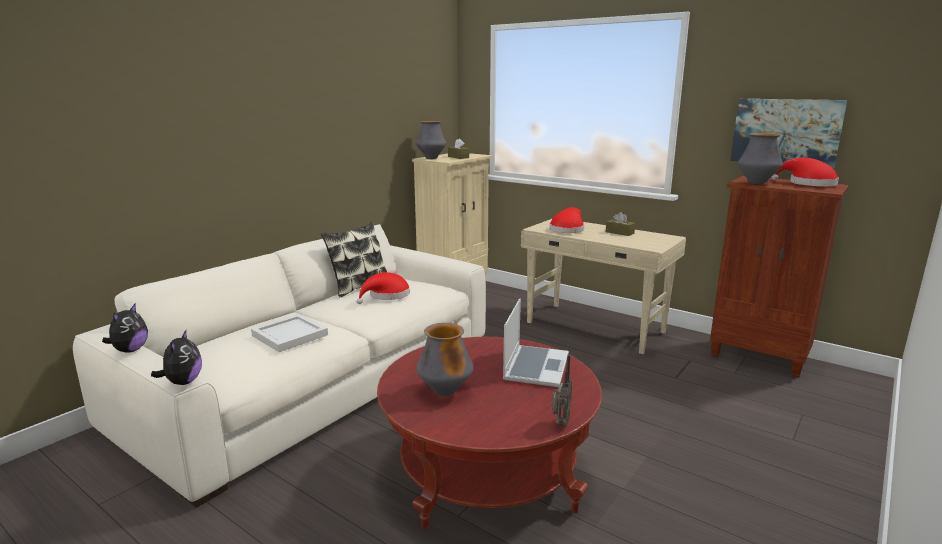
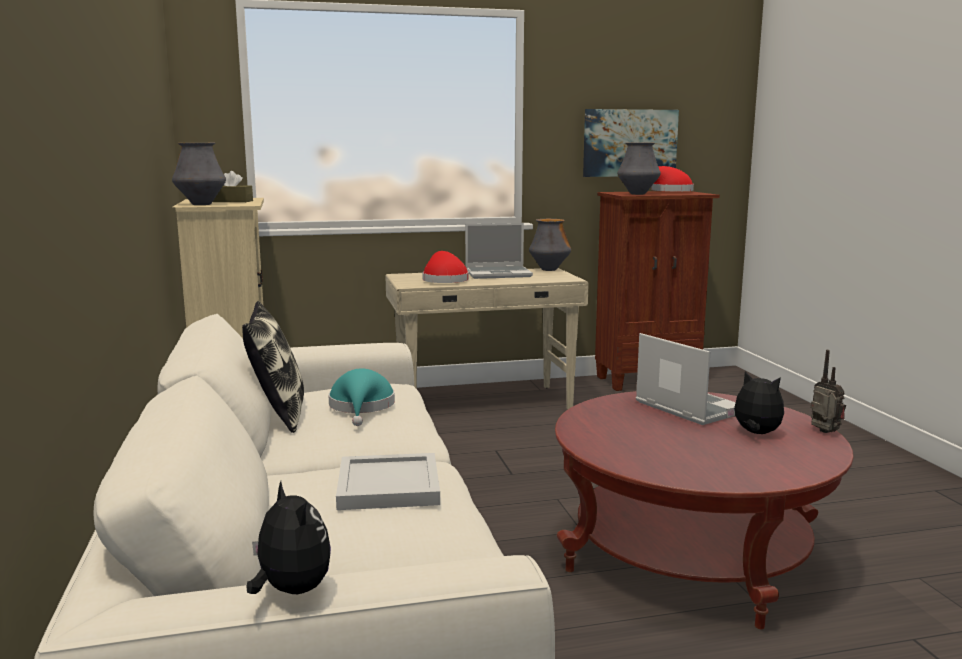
camera: 50 degrees left, 5 degrees down
(183, 382) = (519, 566): plush toy -> plush toy (755, 433)
(387, 295) = (362, 407): red hat -> turquoise hat
(445, 391) = (696, 453): vase -> vase (549, 270)
(619, 232) = (499, 274): brown tissue box -> laptop

